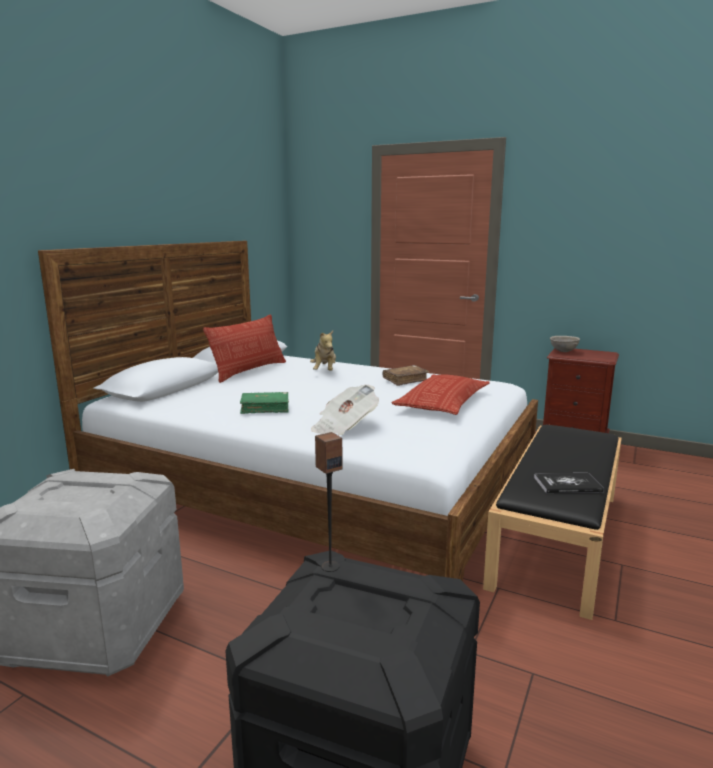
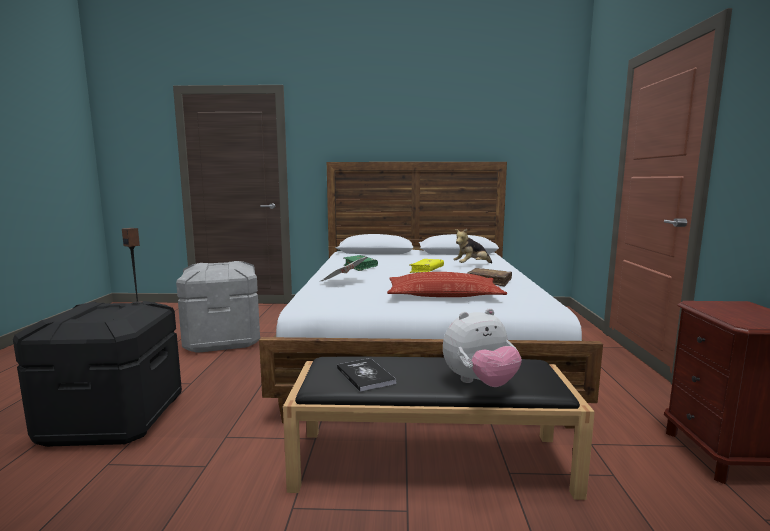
camera: 65 degrees right, 5 degrees down
(249, 371) = (438, 255): pillow -> none
(331, 388) = (426, 271): none -> yellow book
(563, 351) = (724, 304): grey bowl -> none
(592, 450) = (479, 383): none -> plush toy

